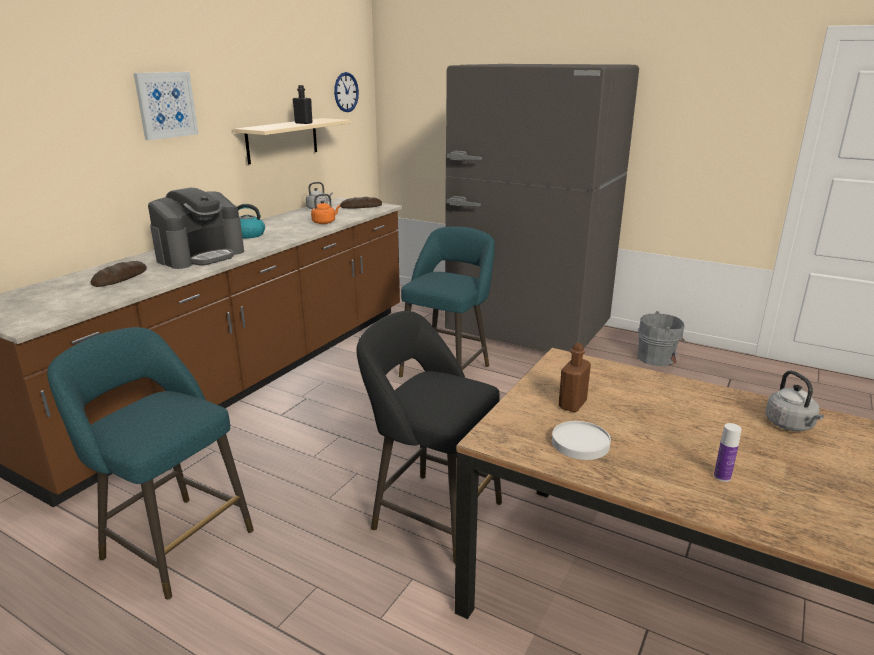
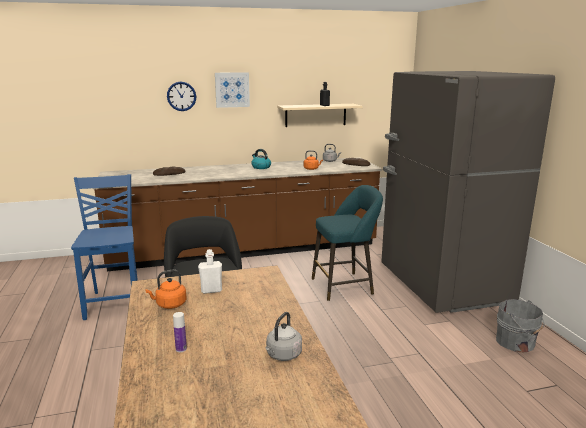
camera: 45 degrees right, 5 degrees down
(173, 542) = (114, 302): turquoise stool -> blue chair
(201, 255) = (218, 172): coffee machine -> none
(346, 92) = (380, 87): wall clock -> wall clock (181, 96)
(572, 404) = (211, 290): brown bottle -> white bottle
(580, 443) = (169, 304): white plate -> orange kettle

